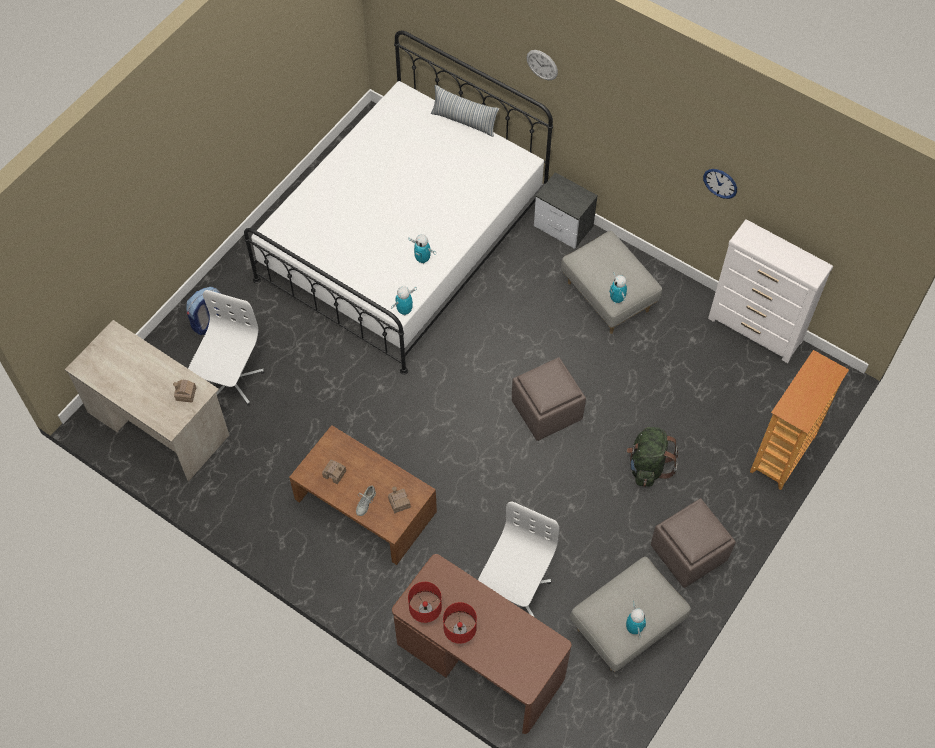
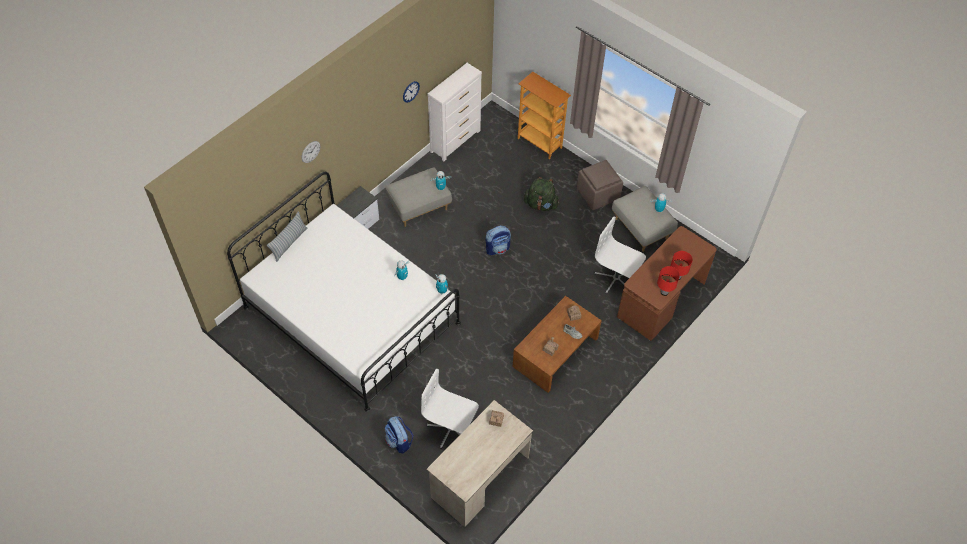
camera: 85 degrees left, 5 degrees down
(547, 410) = (497, 248): brown ottoman -> backpack

